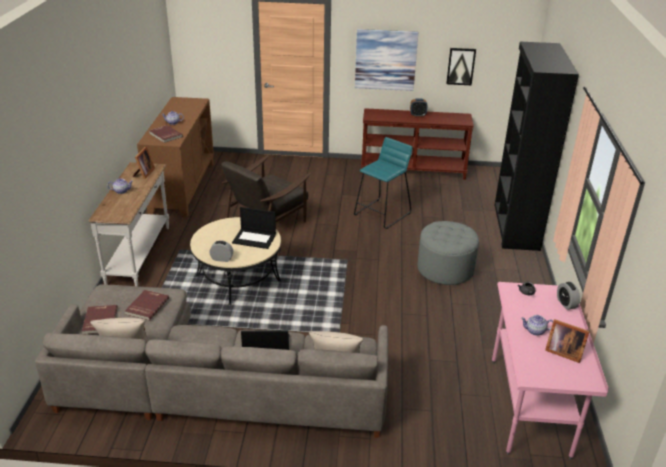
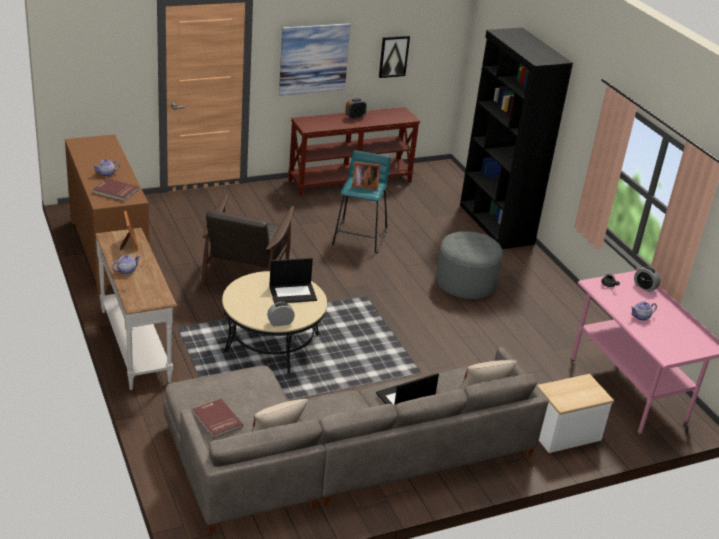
camera: 30 degrees left, 0 degrees up
(146, 306) = (250, 392): red book -> none
(428, 427) = (564, 433): none -> side table
(562, 351) = (673, 328): picture frame -> picture frame (364, 185)

